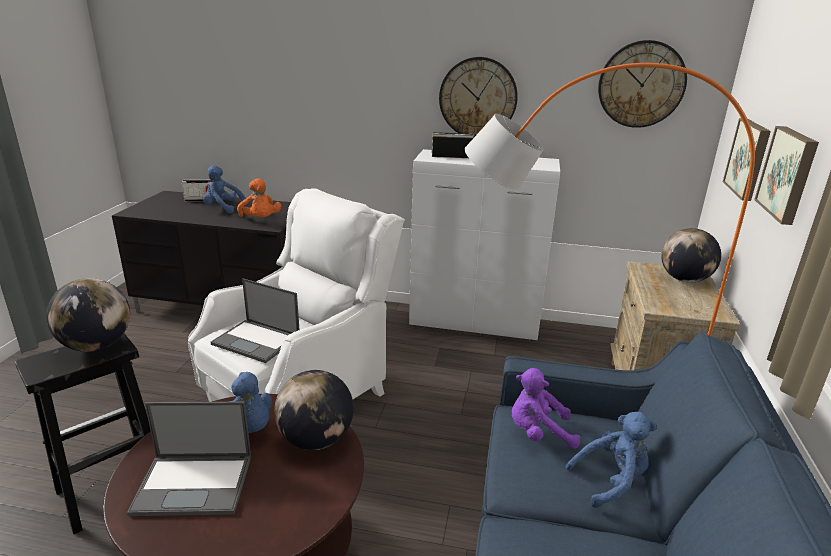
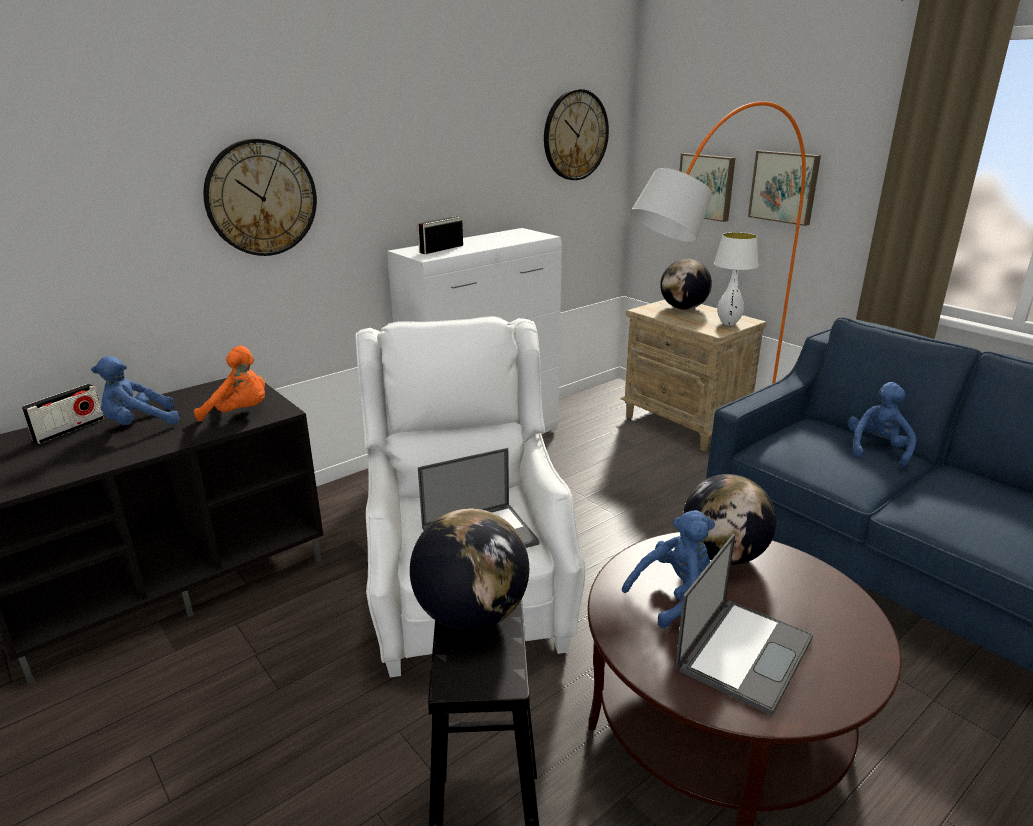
camera: 50 degrees left, 0 degrees up
(478, 98) = (438, 173): wall clock -> wall clock (261, 198)
(538, 433) = (801, 451): purple plush toy -> none
(690, 307) = (728, 323): none -> white table lamp

